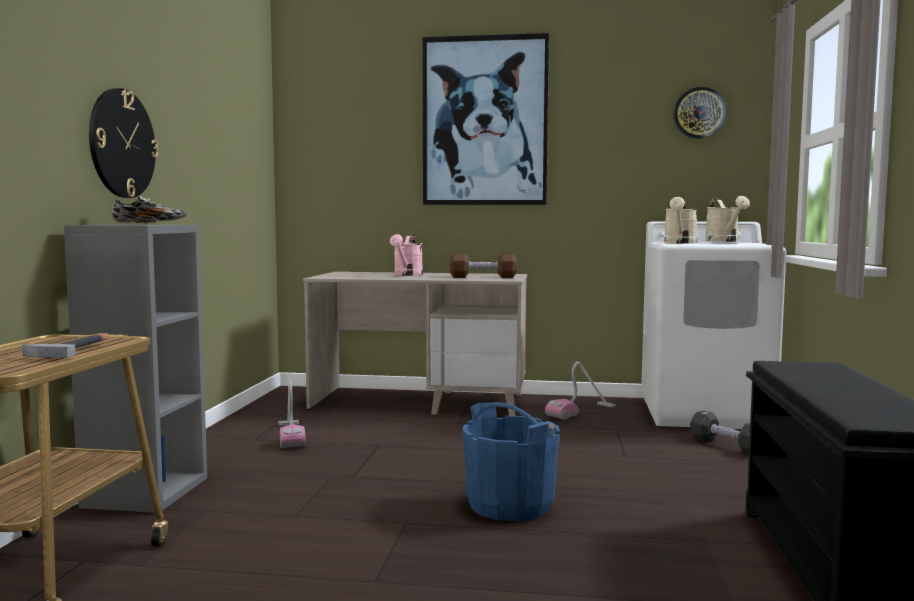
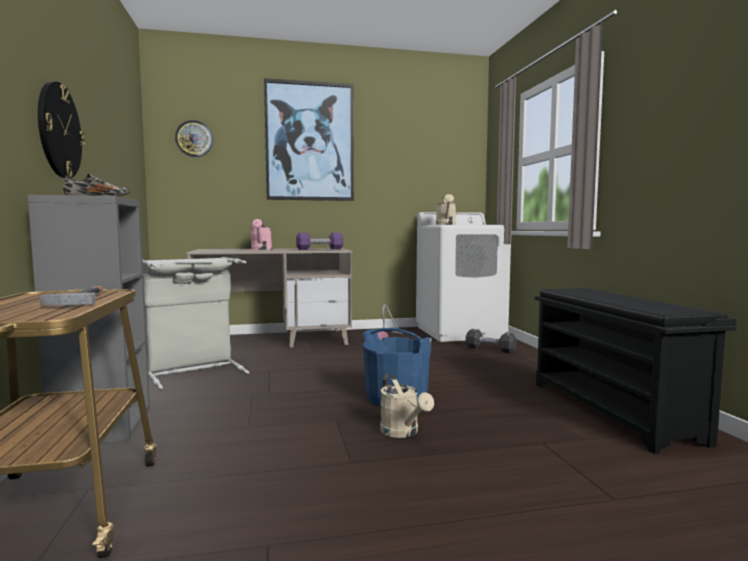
camera: 20 degrees left, 0 degrees up
(290, 435) = (194, 371): vacuum cleaner -> grey laundry basket
(483, 277) = (319, 249): brown dumbbell -> purple dumbbell
(699, 113) = (446, 143): wall clock -> wall clock (194, 139)
(724, 241) = (469, 224): beige watering can -> beige watering can (403, 432)

